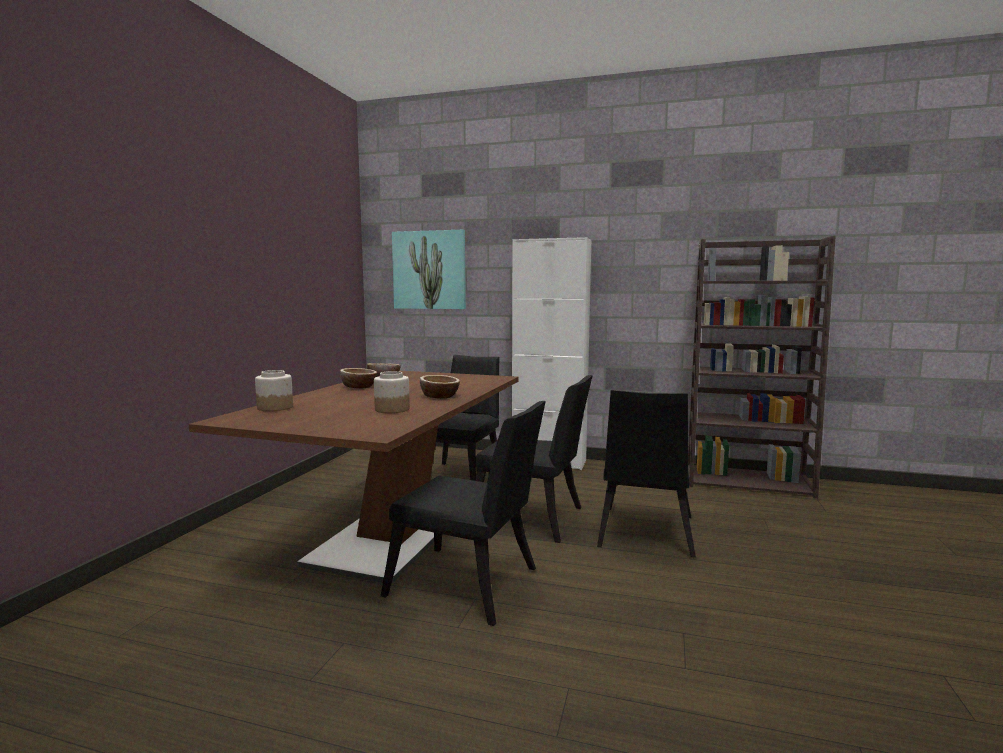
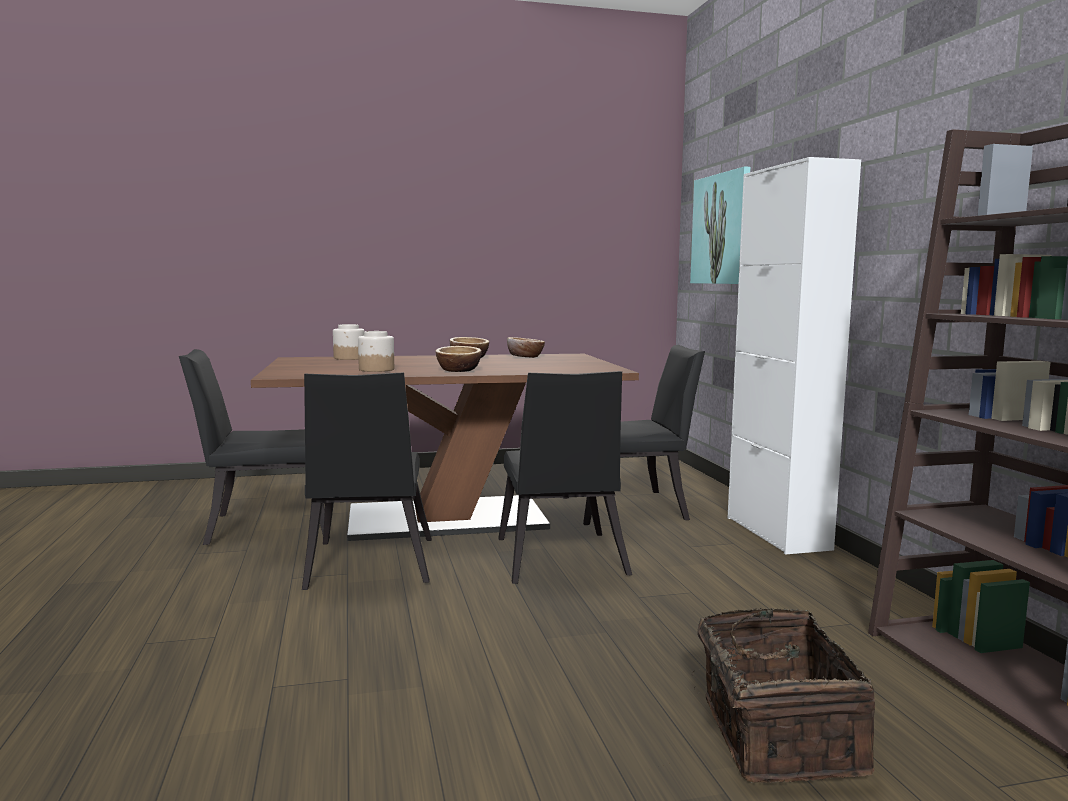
camera: 60 degrees right, 0 degrees up
(644, 534) = (603, 624): black chair -> black chair (262, 526)
(784, 533) = (774, 735): none -> basket

